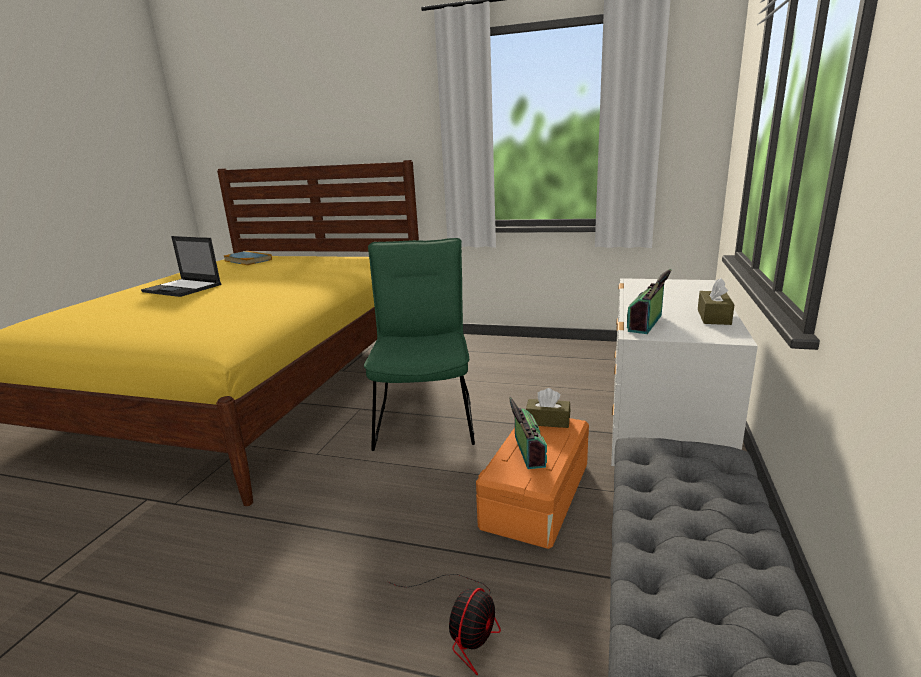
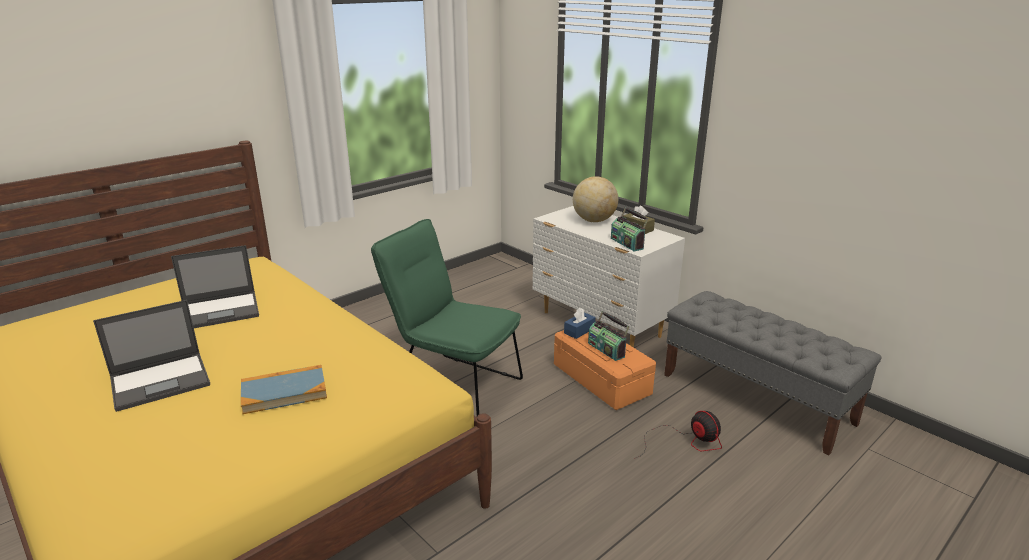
camera: 60 degrees left, 5 degrees up
(248, 260) = (76, 325): book -> book (284, 392)
(291, 271) = (221, 310): none -> laptop
(527, 451) = (607, 349): radio -> radio turned 150 degrees counterclockwise
(548, 421) = (579, 331): brown tissue box -> blue tissue box
(681, 296) = (594, 220): none -> globe

